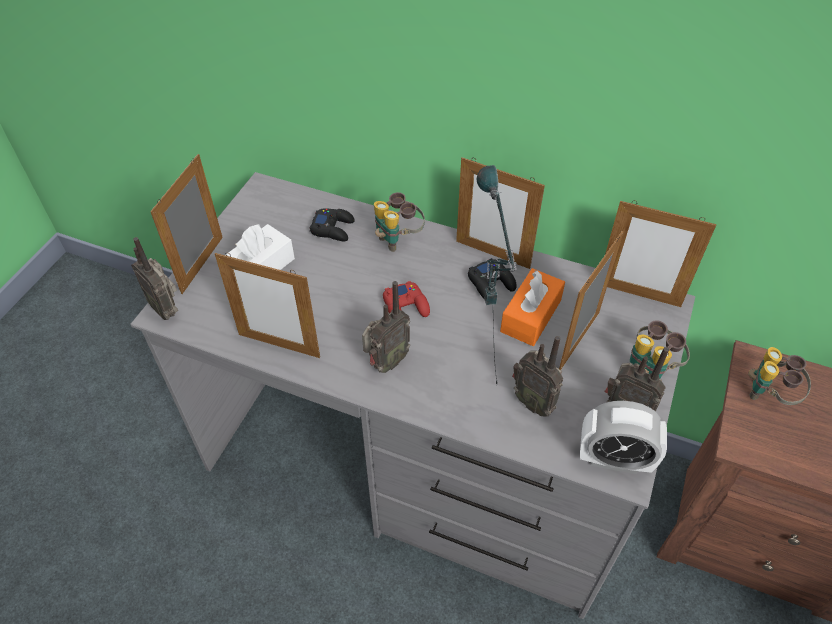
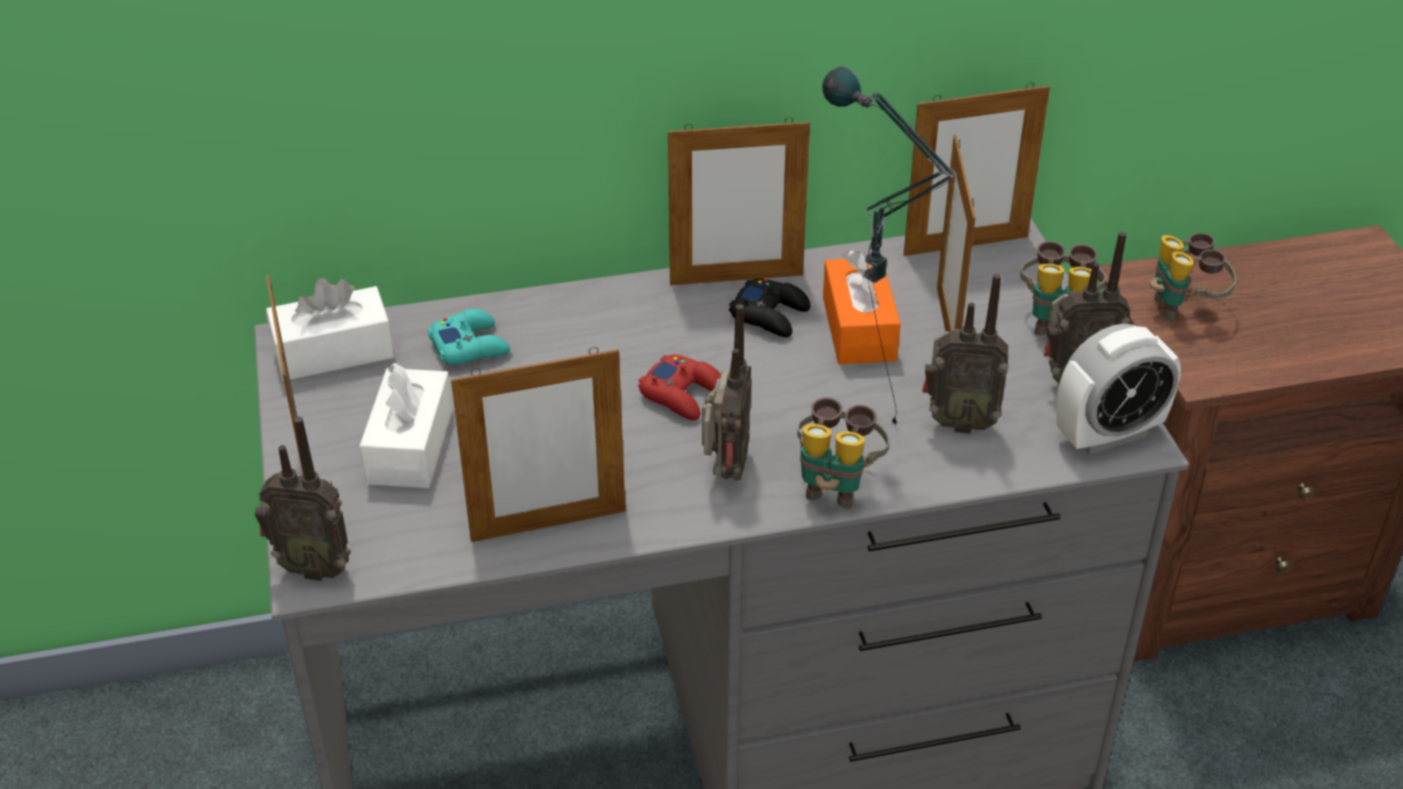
camera: 35 degrees left, 10 degrees down
(273, 202) = (333, 352): none -> white tissue box
(333, 228) = (470, 346): black game controller -> turquoise game controller
(398, 238) = (583, 317): binoculars -> binoculars (836, 484)

